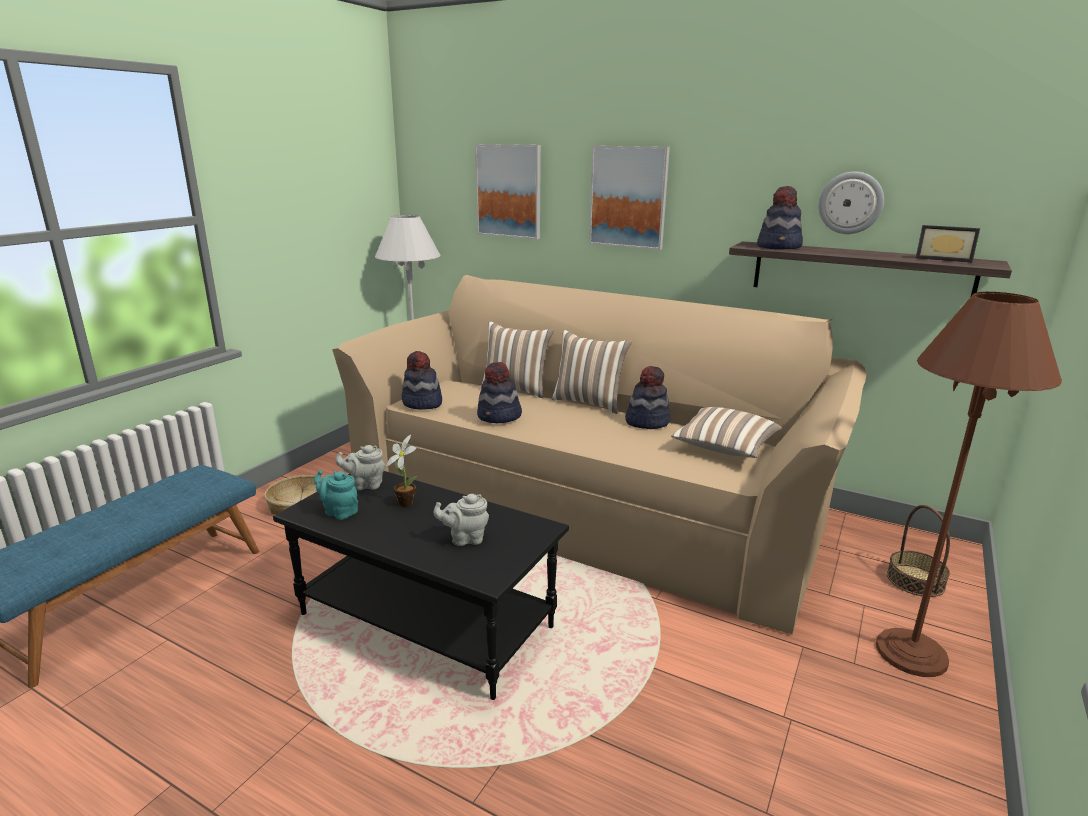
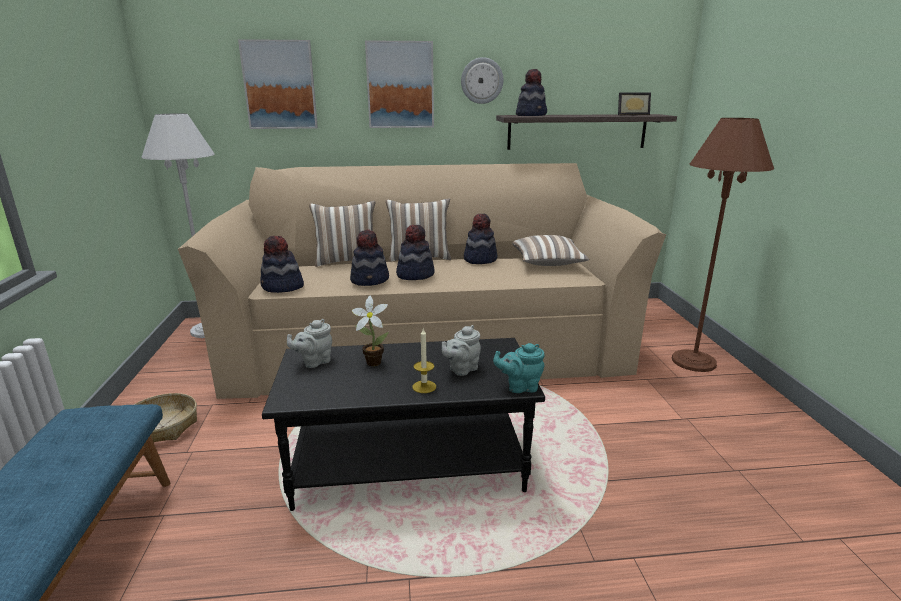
camera: 35 degrees left, 0 degrees up
(339, 512) = (325, 388): turquoise teapot -> turquoise teapot (520, 387)
(410, 542) = (424, 386): none -> candle
(547, 422) = (415, 274): none -> hat
(850, 203) = (567, 81): wall clock -> wall clock (482, 80)
(915, 580) = (653, 325): basket -> none

